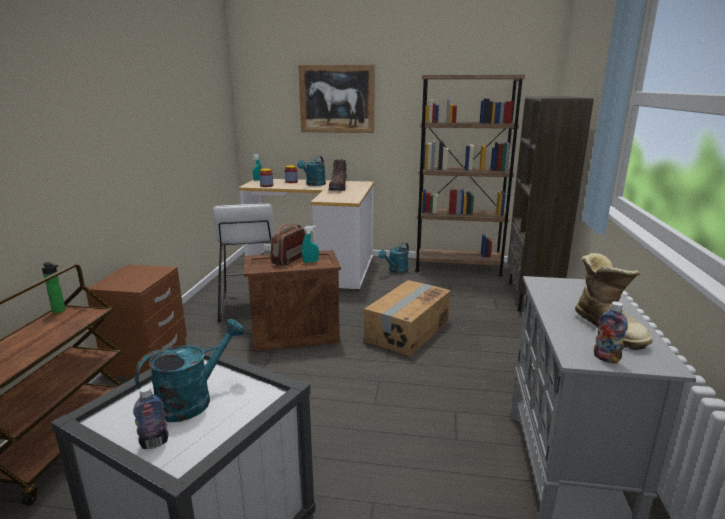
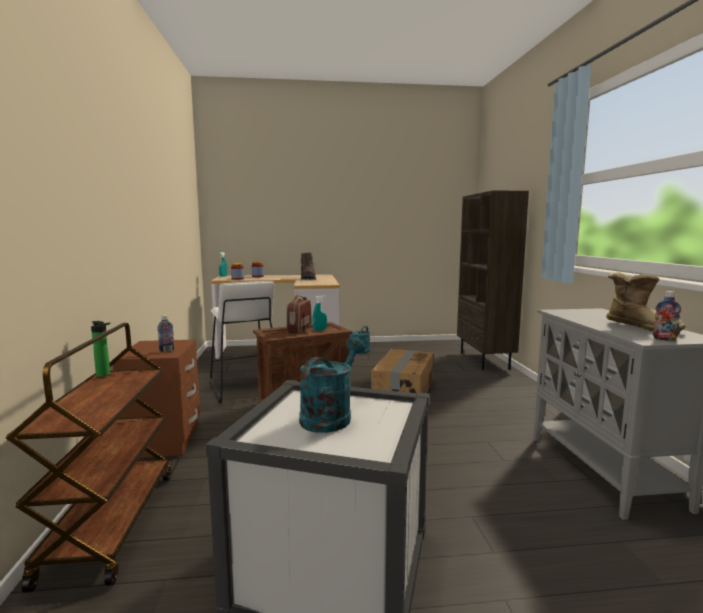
camera: 15 degrees left, 10 degrees down
(154, 443) = (330, 447): bottle -> bottle (167, 350)
(314, 184) = (281, 277): turquoise watering can -> none
(336, 99) = (297, 203): picture -> none
(457, 267) = (410, 345): brown bookcase -> none

